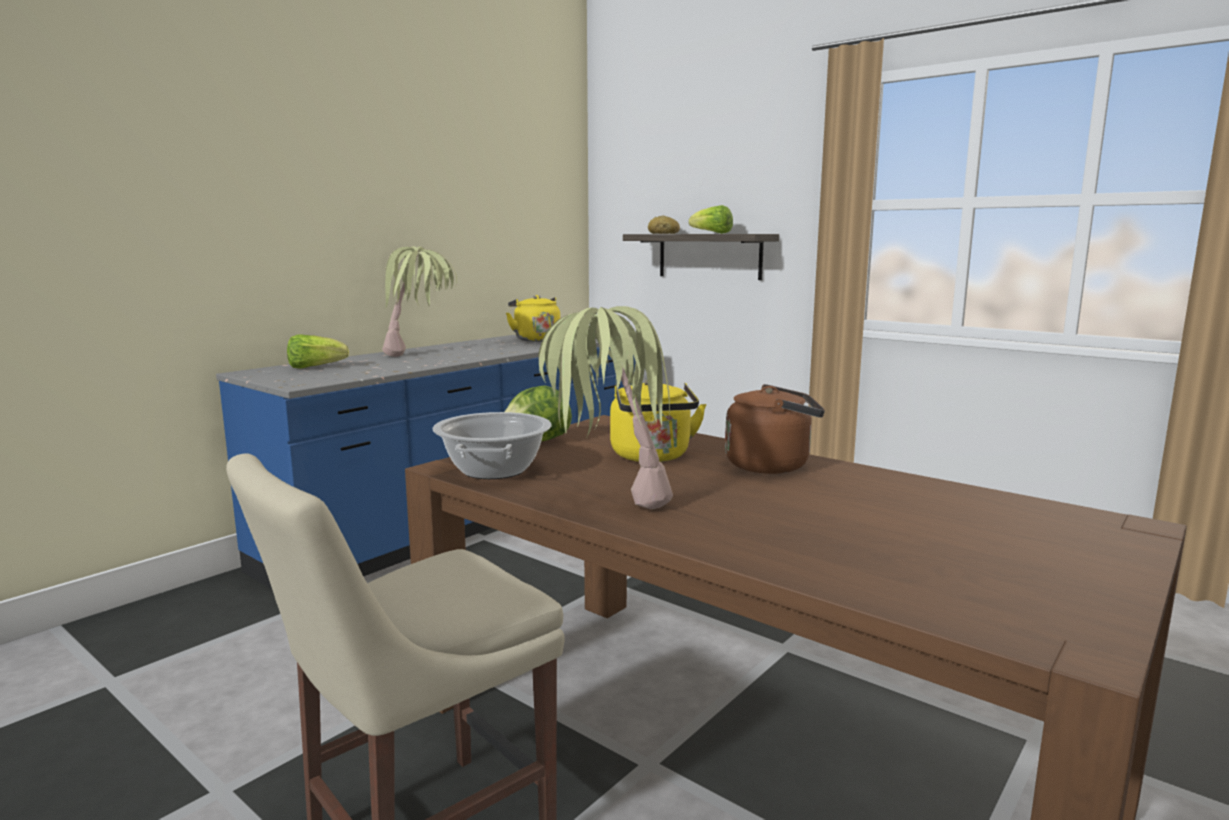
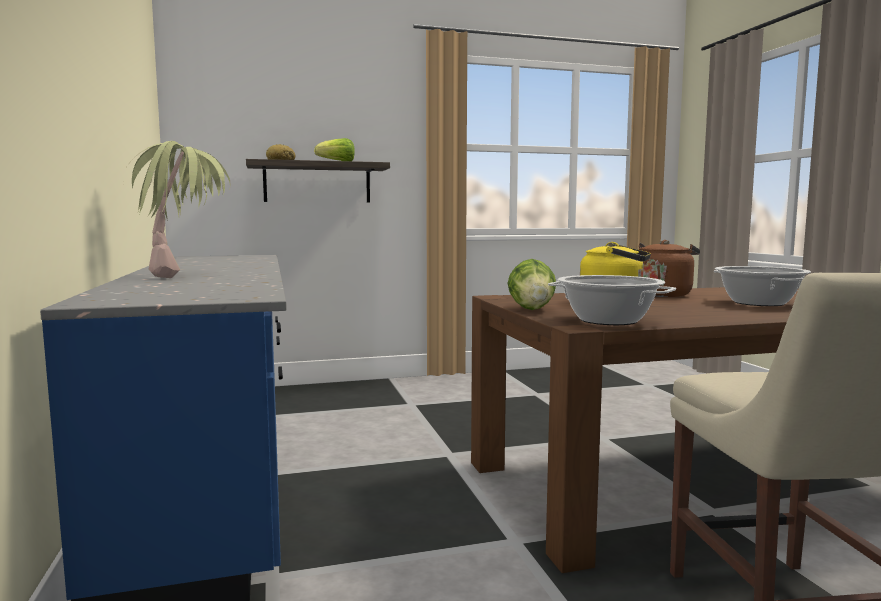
camera: 55 degrees left, 5 degrees down
(315, 367) = (150, 290): lettuce -> none
(535, 339) = (212, 261): yellow kettle -> none
(604, 505) = (725, 316): potted plant -> none
(781, 511) = (759, 303): none -> cooking pot

